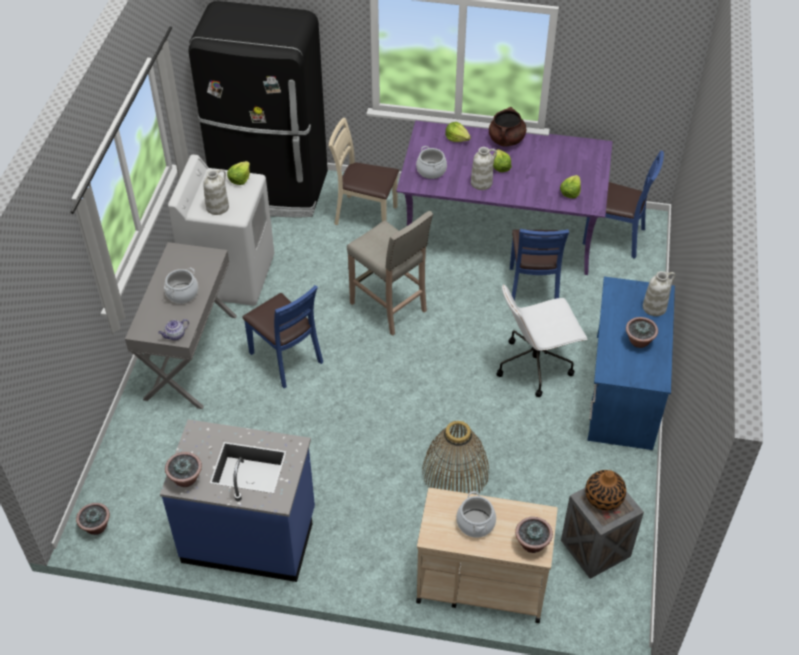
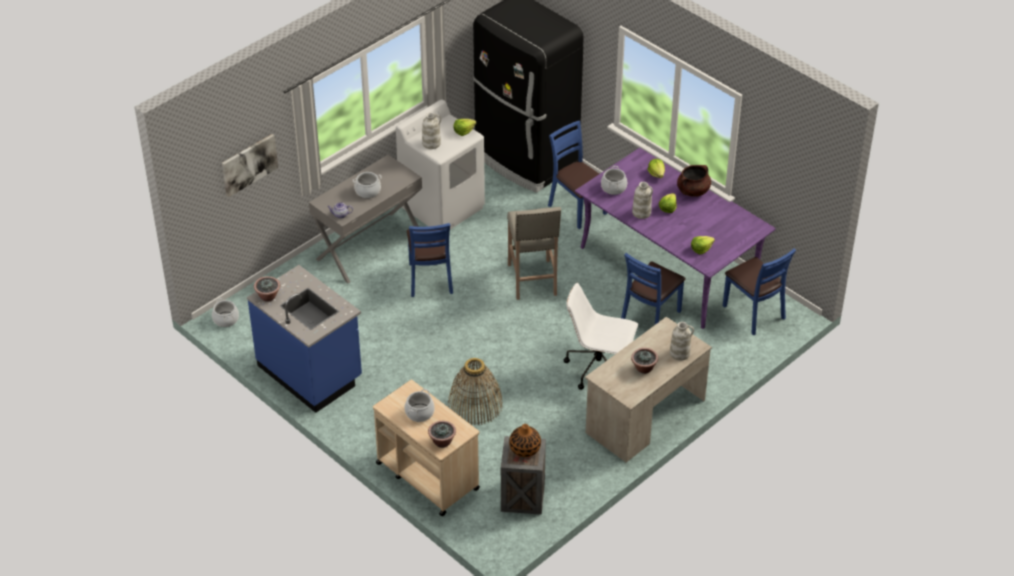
camera: 35 degrees right, 5 degrees down
(56, 326) = (249, 164): none -> picture
(96, 527) = (225, 319): potted plant -> cooking pot
(365, 214) = (577, 209): beige chair -> blue chair
(623, 391) = (645, 416): blue desk -> beige desk

